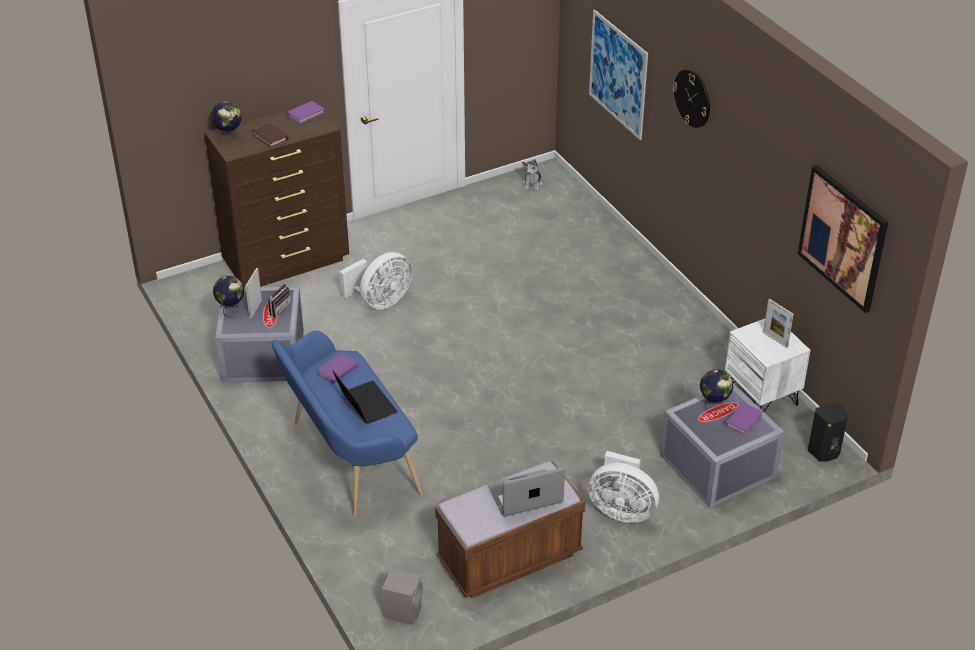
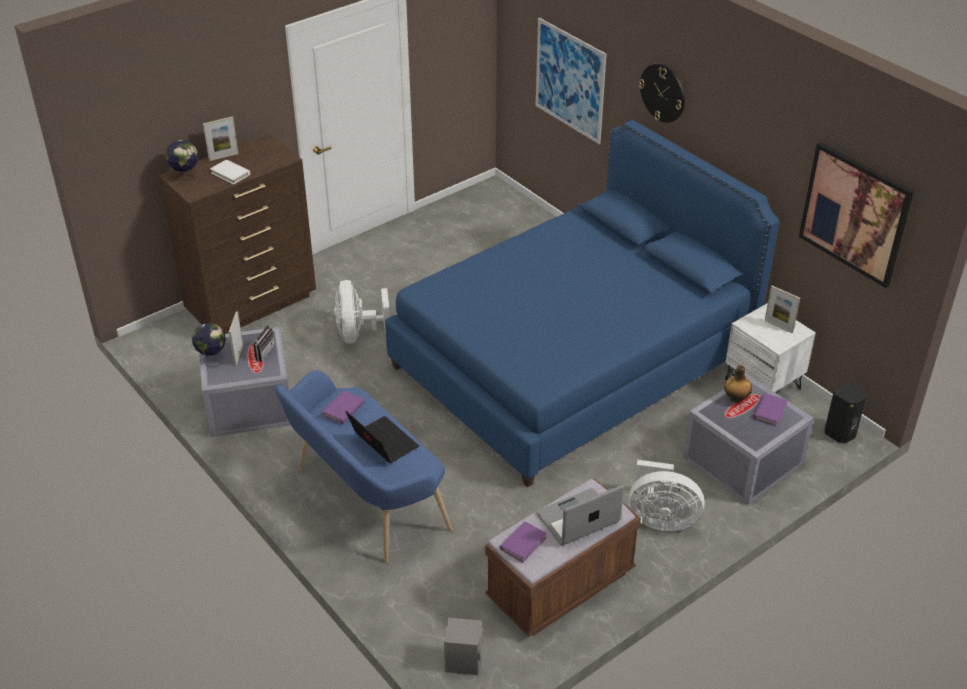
camera: 10 degrees left, 0 degrees up
(268, 120) = (223, 157): none -> picture frame
(270, 137) = (230, 173): brown book -> white book
(305, 114) = (262, 147): purple book -> purple book (523, 543)
(380, 301) = (358, 334): white fan -> white fan turned 135 degrees clockwise
(532, 184) = (481, 202): plush toy -> none
(579, 351) = (572, 361): none -> blue bed
(714, 404) = (736, 398): globe -> bottle

